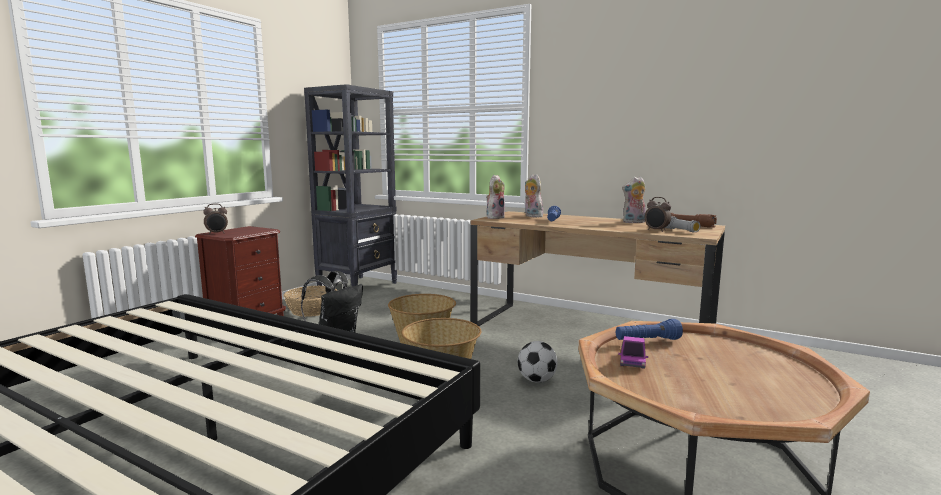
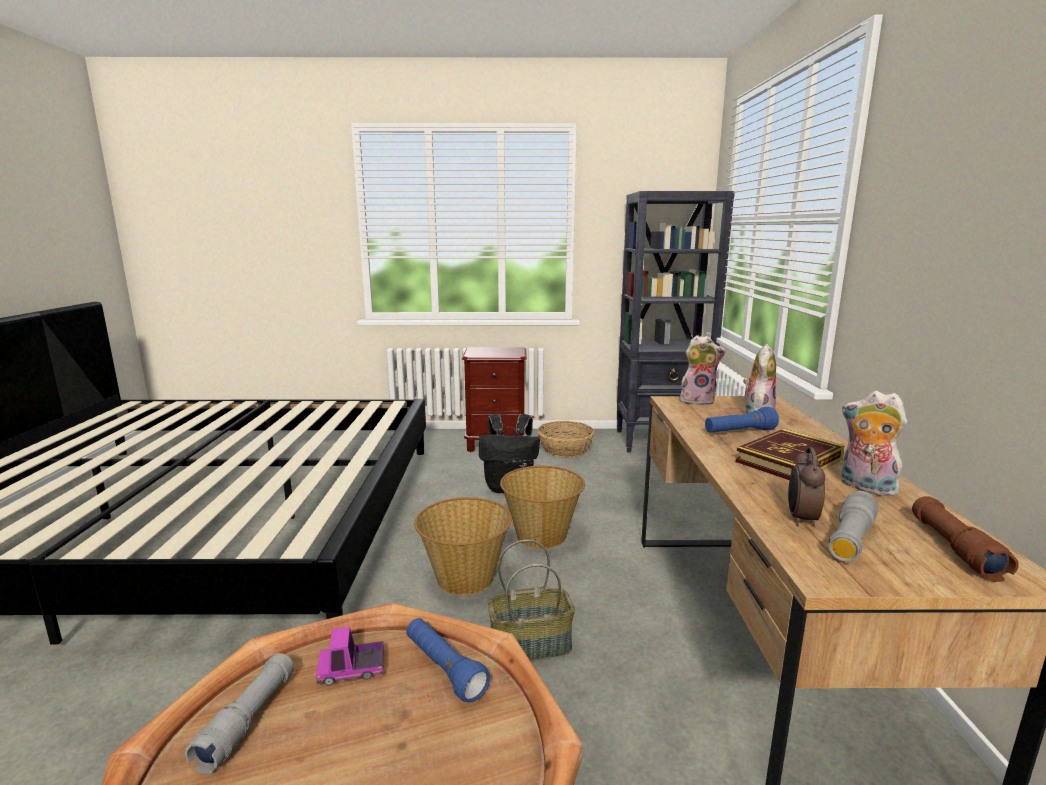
camera: 60 degrees right, 5 degrees up
(217, 233) = (476, 350): alarm clock -> none
(536, 380) = (531, 644): football -> basket
(596, 222) = (789, 460): none -> book
(666, 390) = (248, 720): none -> grey flashlight

